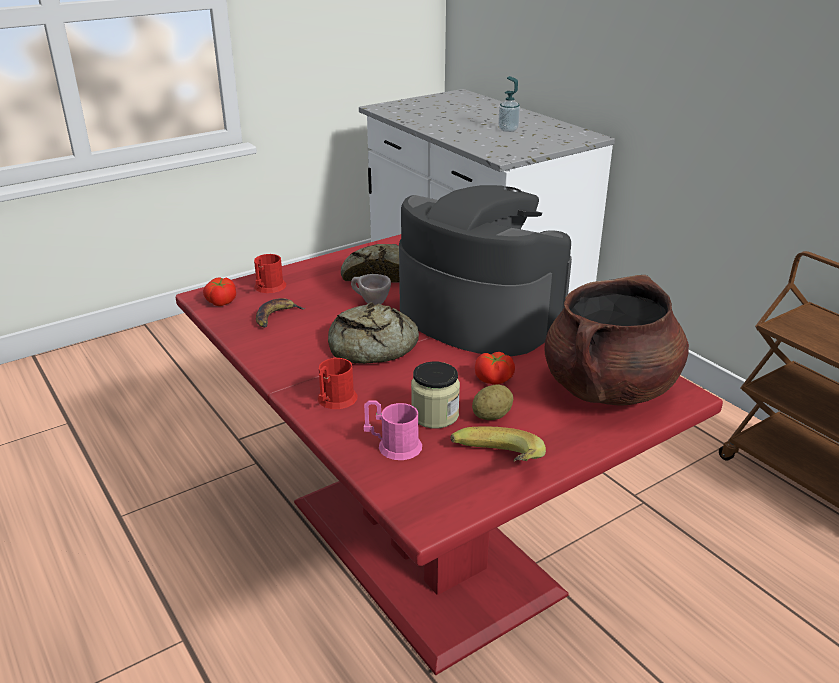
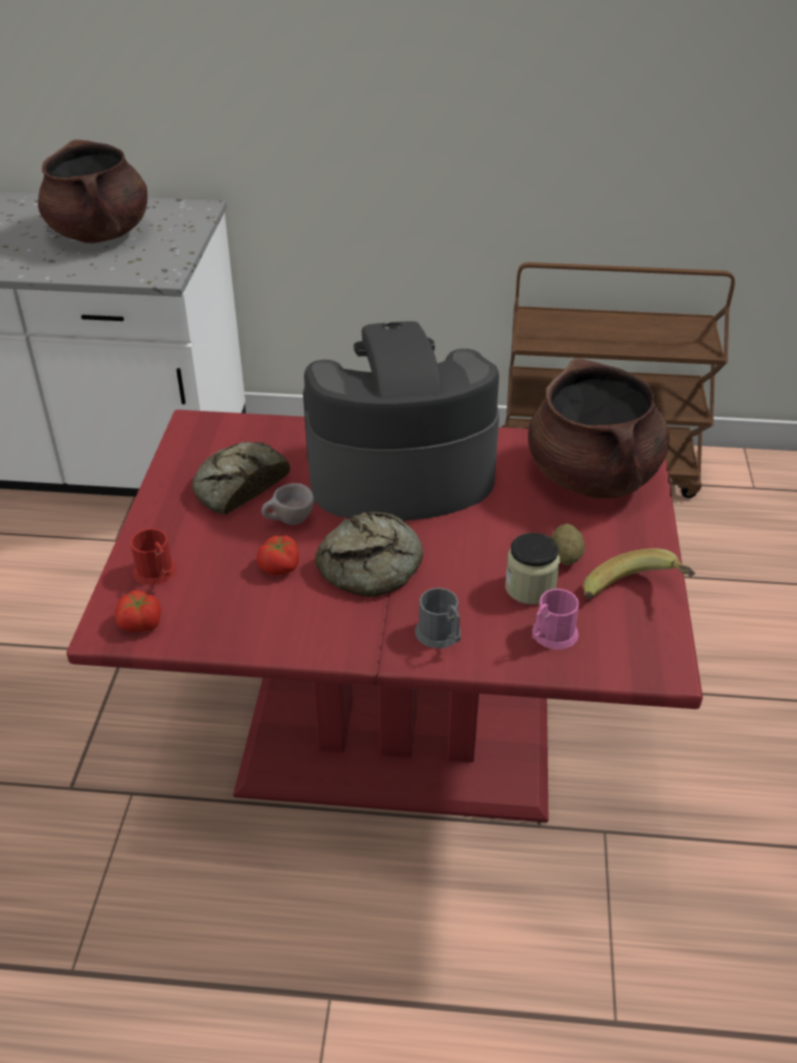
camera: 50 degrees left, 10 degrees up
(276, 317) = (231, 598): banana -> none
(334, 401) = (441, 636): red mug -> grey mug
(494, 379) = (514, 525): tomato -> tomato (280, 566)
(508, 130) = (100, 234): soap dispenser -> brown cooking pot

